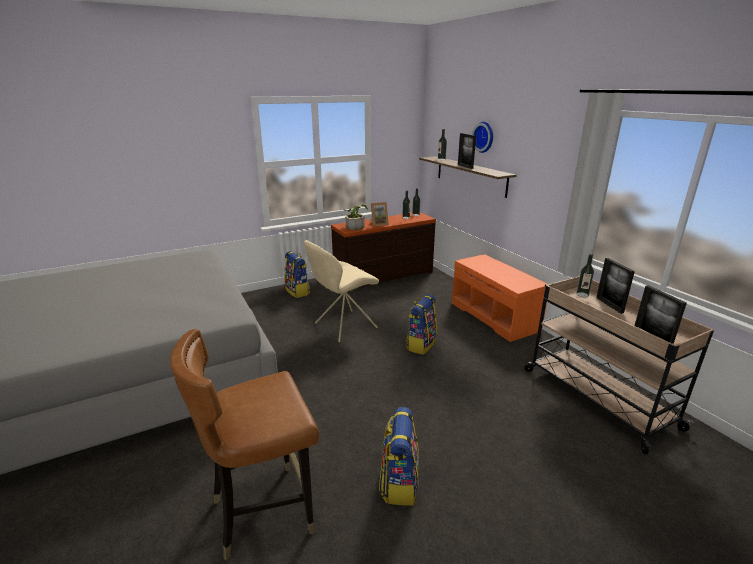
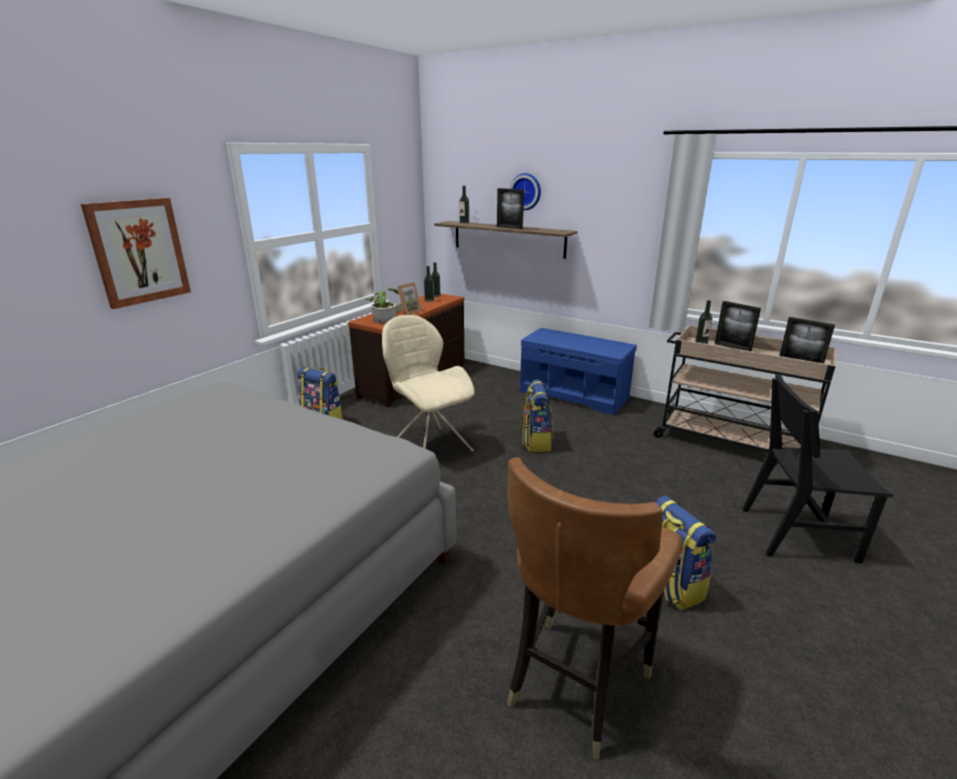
camera: 30 degrees left, 0 degrees up
(184, 163) = (139, 251): none -> picture
(343, 326) = (429, 447): beige chair -> beige chair turned 120 degrees clockwise
(495, 316) = (575, 394): orange bench -> blue bench
(563, 495) = (797, 534): none -> black chair

